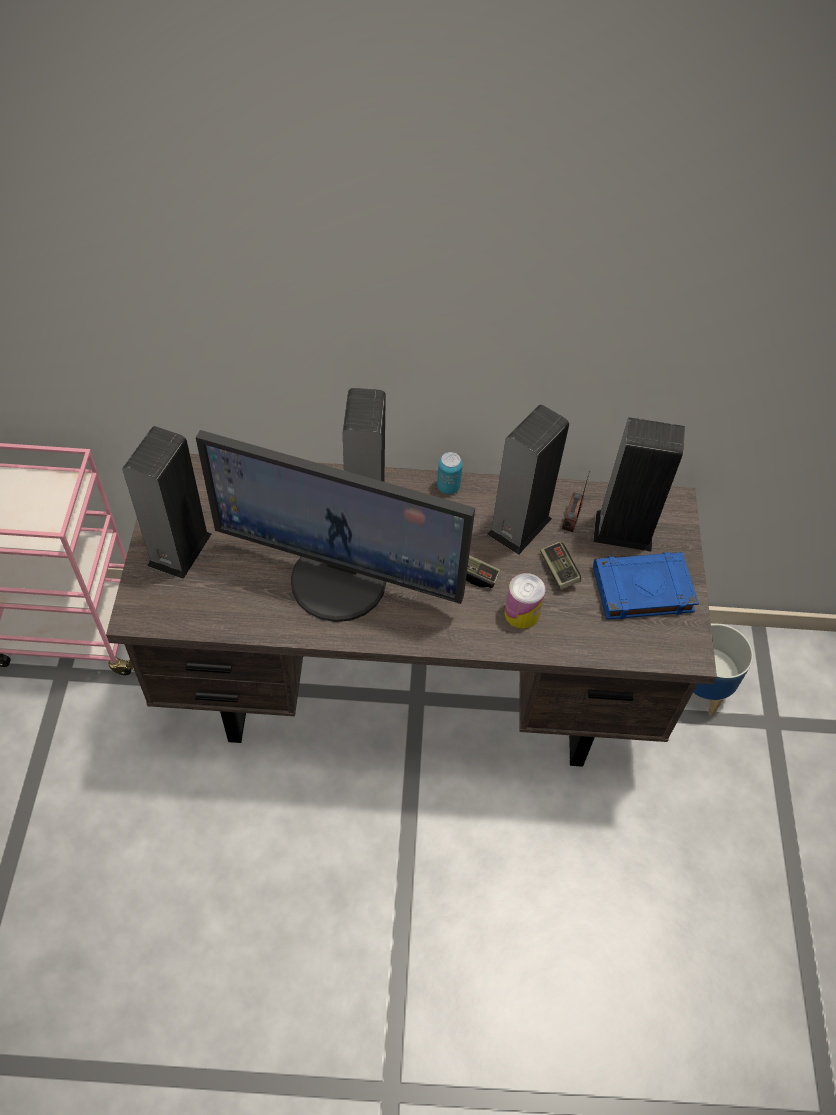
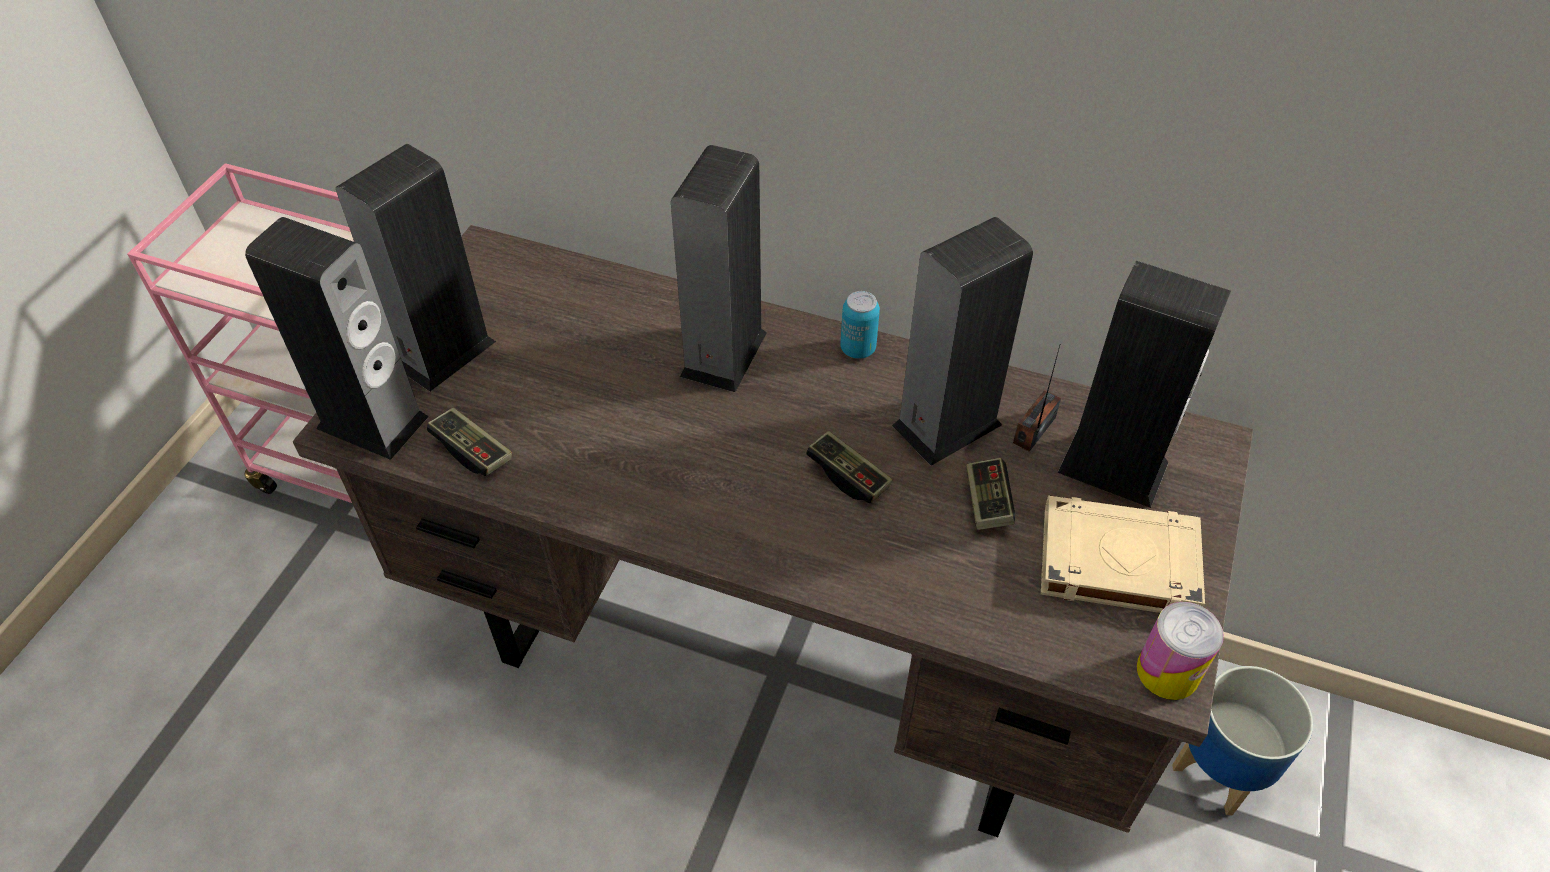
camera: 20 degrees right, 5 degrees down
(154, 609) = (372, 422): none -> speaker
(230, 612) = (472, 451): none -> game controller
(340, 579) = (647, 440): monitor -> none
(521, 613) = (904, 553): can -> can (1167, 671)
(641, 590) = (1115, 562): blue book -> beige book

